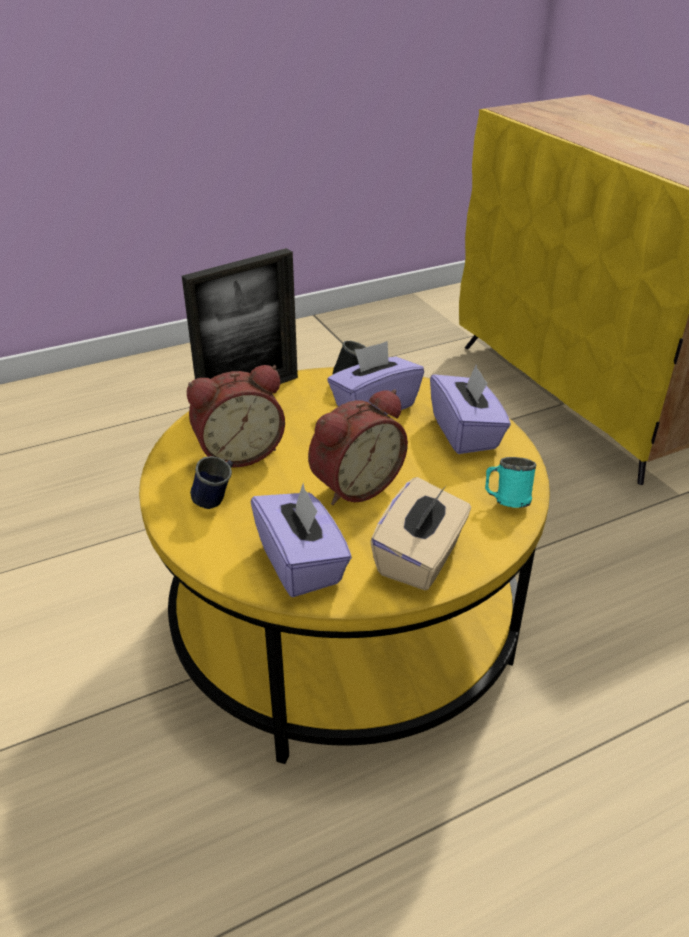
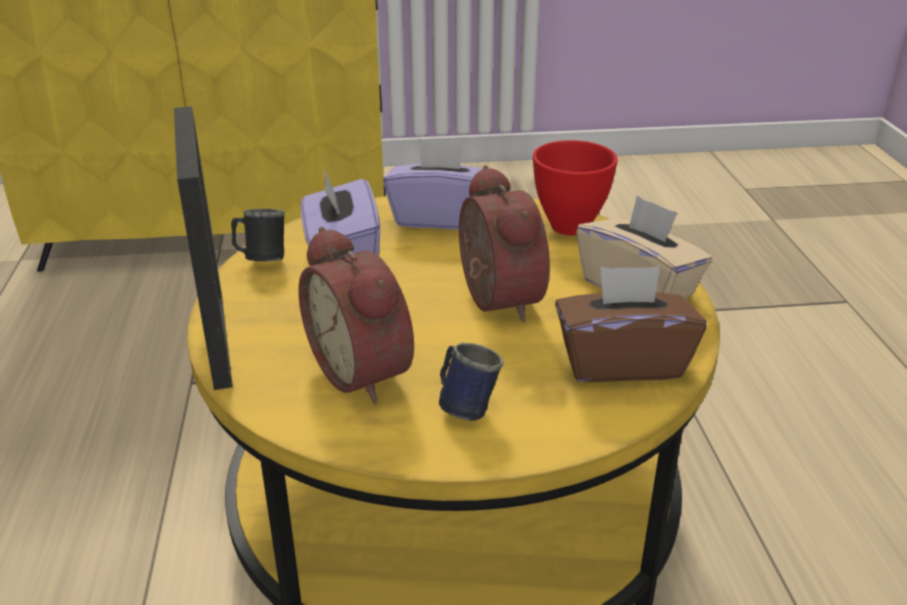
camera: 70 degrees left, 5 degrees down
(238, 452) = (365, 371): alarm clock -> alarm clock turned 150 degrees clockwise
(301, 563) = (621, 362): purple tissue box -> brown tissue box
(506, 501) = (568, 226): turquoise mug -> red bowl

